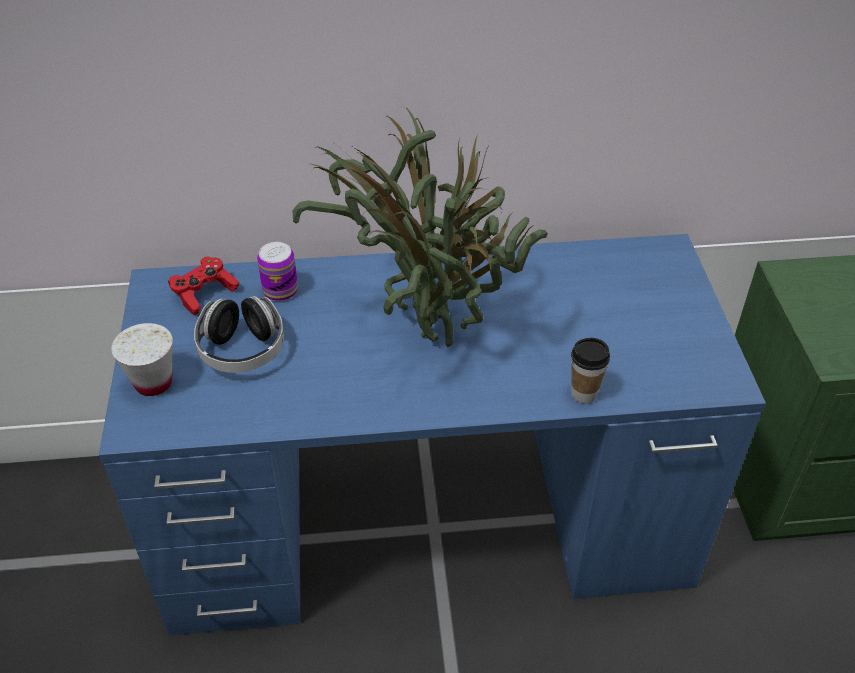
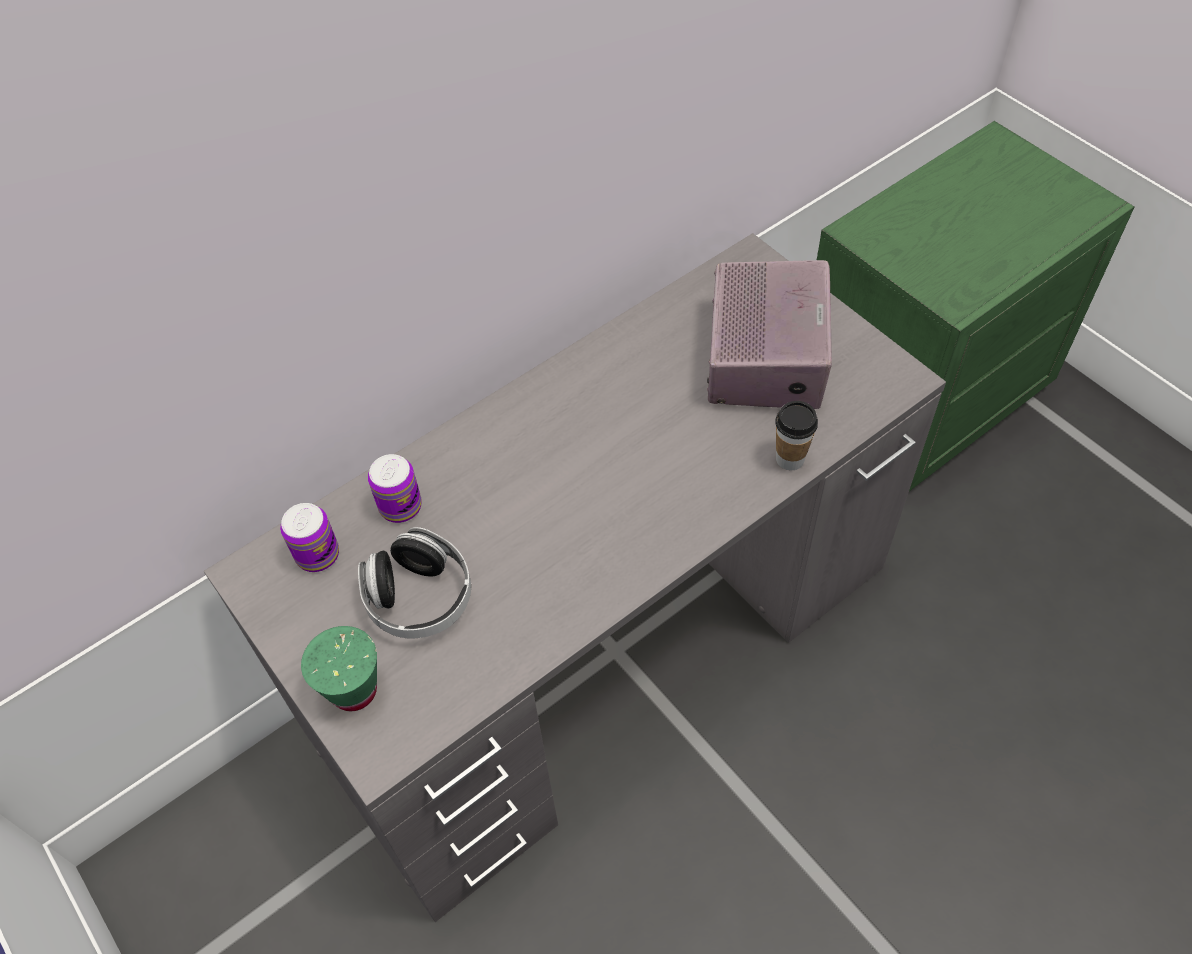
camera: 30 degrees left, 10 degrees up
(153, 383) = (354, 690): white cup -> green cup
(204, 293) = (317, 555): red game controller -> can
(428, 521) = (605, 646): blue desk -> grey desk
(430, 327) = (592, 465): potted plant -> none
(626, 317) = (766, 355): none -> radio

